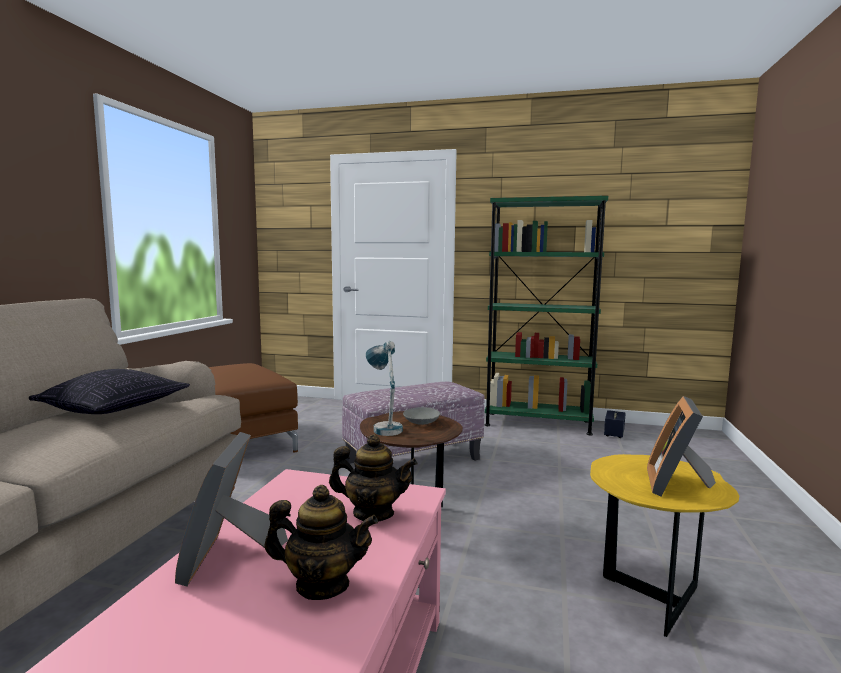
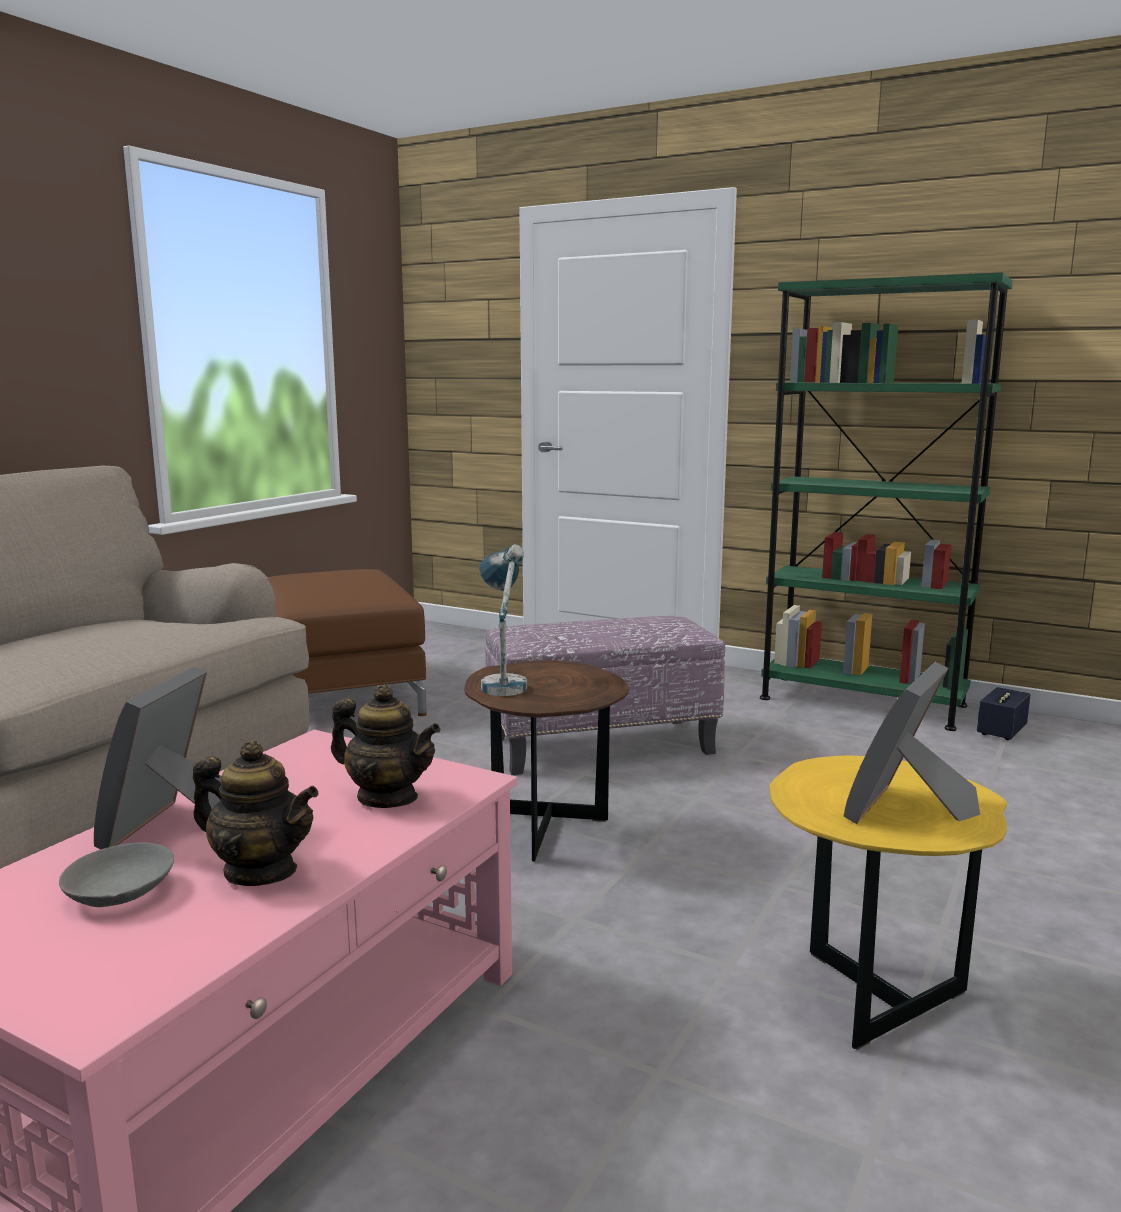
camera: 15 degrees right, 5 degrees up
(113, 409) = (121, 629): pillow -> none
(421, 422) = (567, 679): grey bowl -> grey bowl (119, 893)

